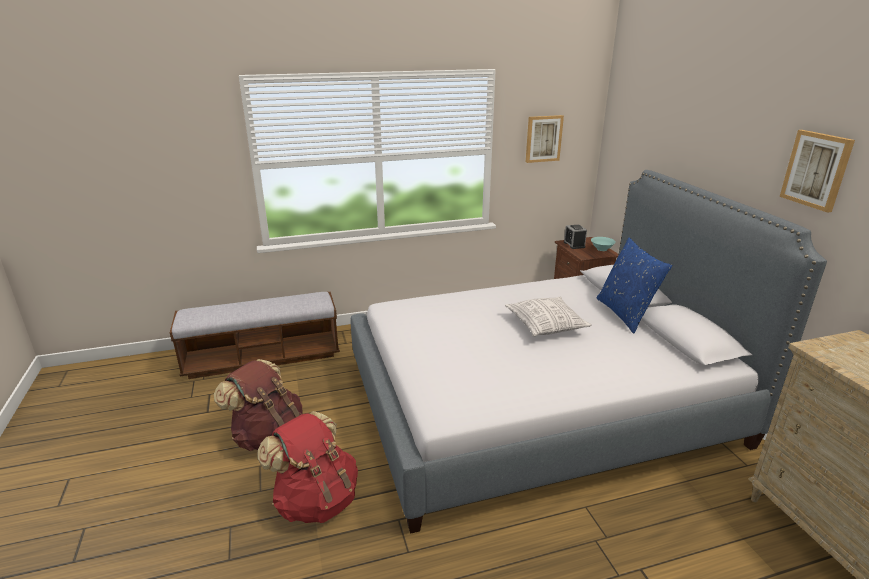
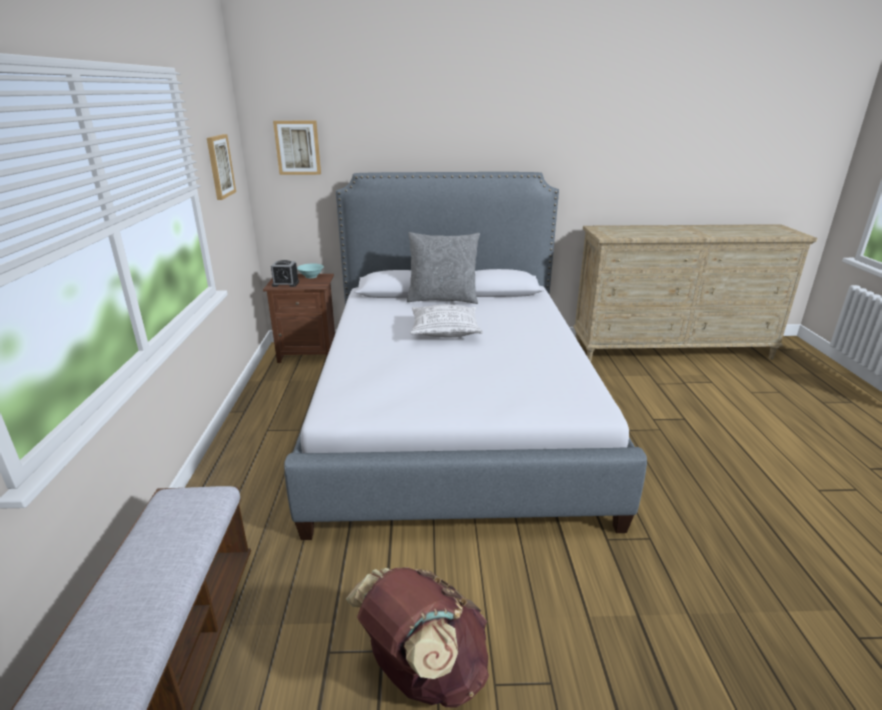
camera: 75 degrees left, 0 degrees up
(316, 500) = (575, 612): red backpack -> none
(625, 314) = (443, 299): blue pillow -> grey pillow
(816, 170) = (522, 131): picture -> picture (298, 147)

